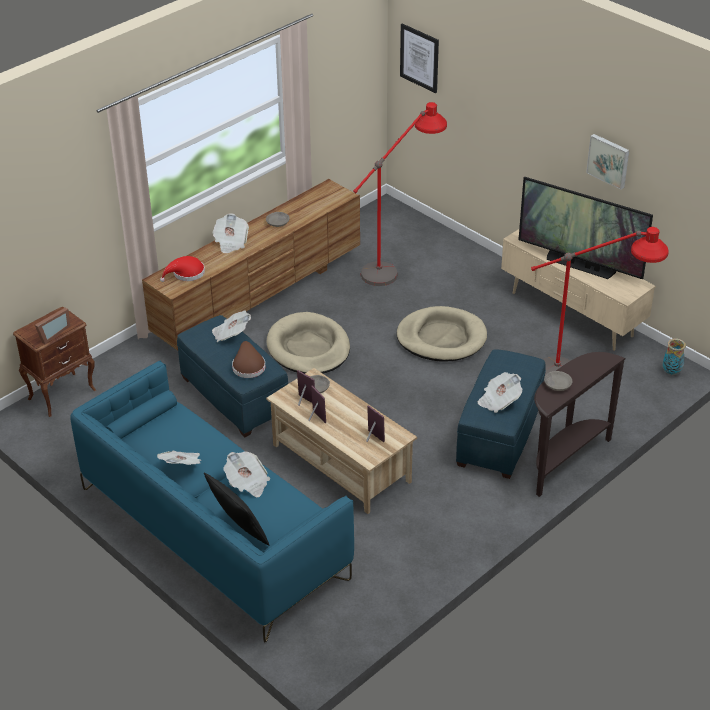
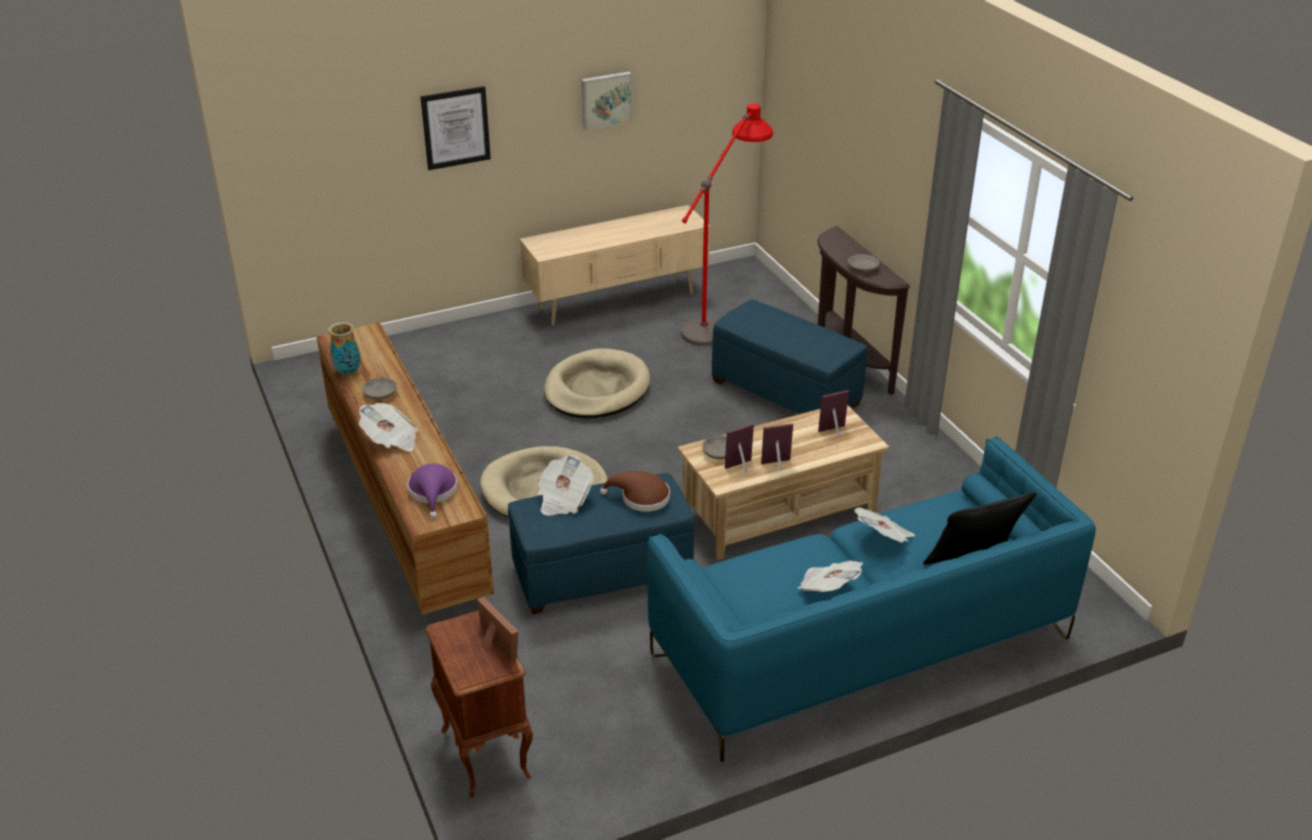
camera: 70 degrees left, 5 degrees down
(186, 274) = (433, 492): red hat -> purple hat
(398, 264) = (431, 385): red floor lamp -> none
(419, 58) = (299, 132): picture -> picture (455, 127)
(499, 401) = (809, 339): newspaper -> none
(579, 265) = (623, 232): television -> none
(671, 372) = (746, 273): vase -> vase (347, 372)

